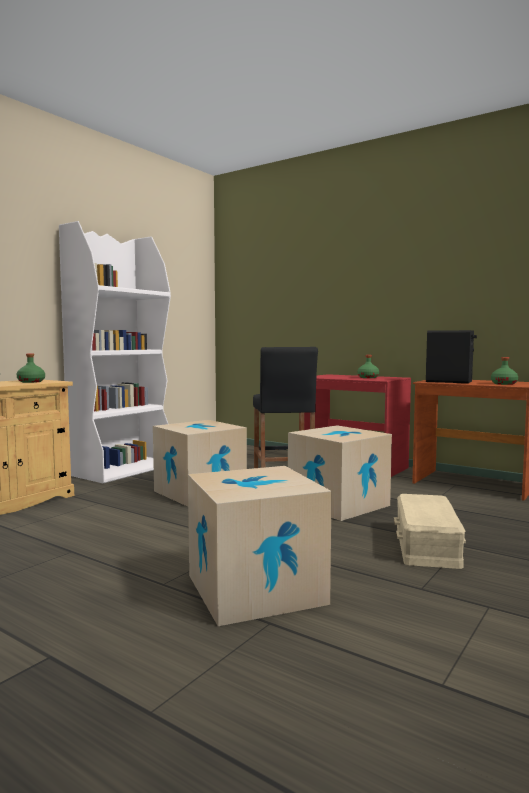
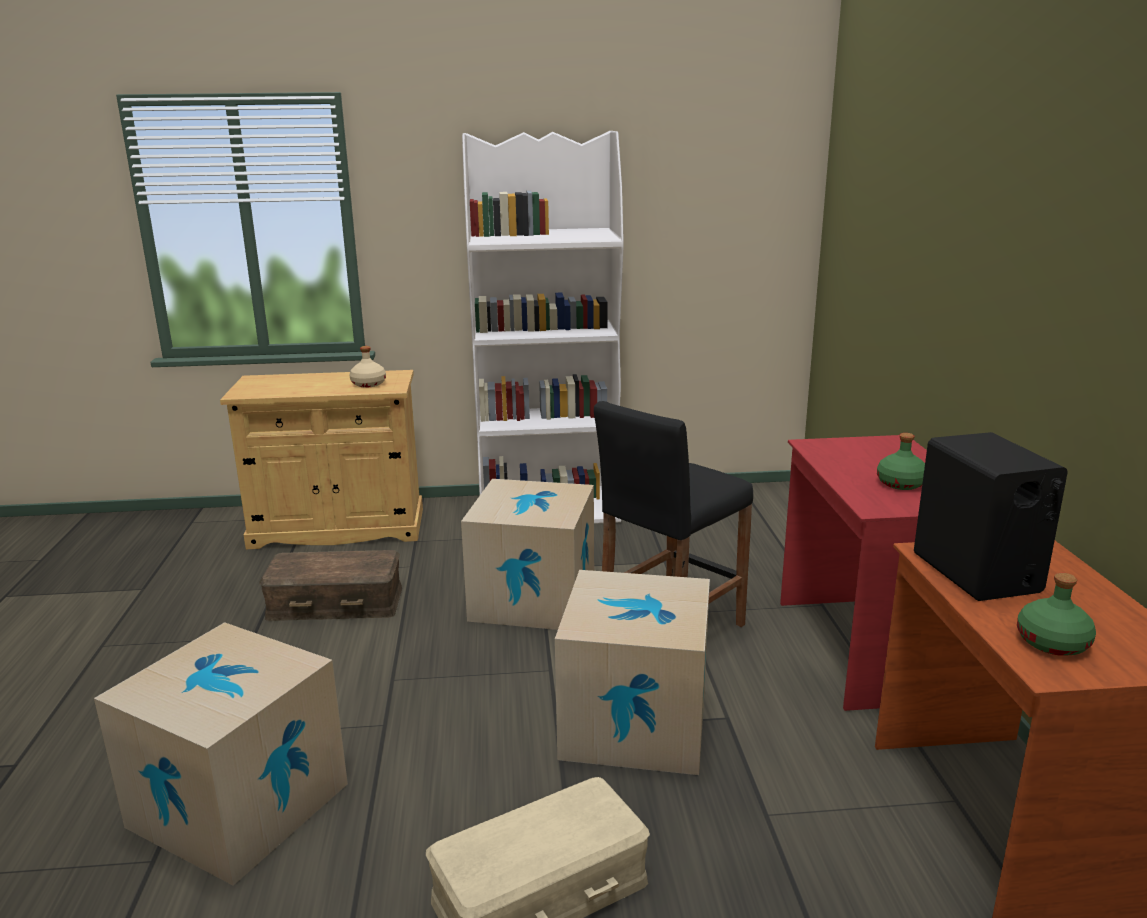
camera: 50 degrees right, 15 degrees up
(31, 382) = (368, 384): green bottle -> beige bottle
(90, 525) = (336, 602): none -> brown storage box

